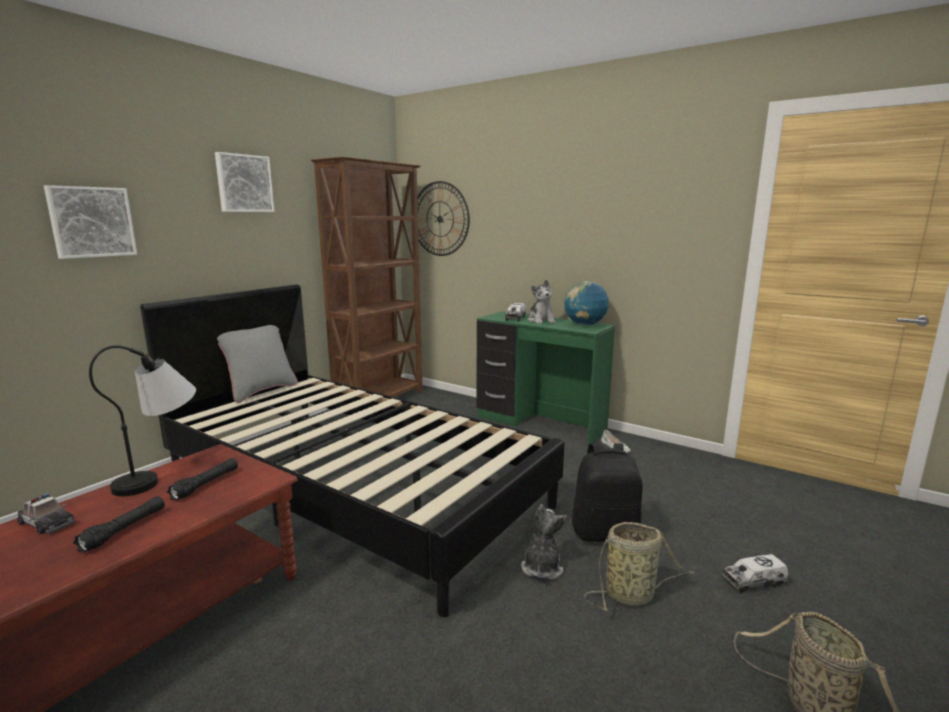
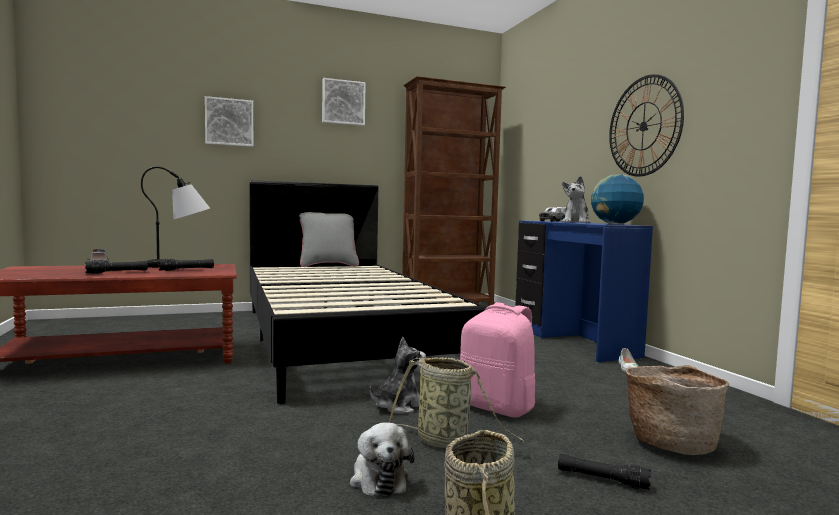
camera: 35 degrees right, 10 degrees down
(440, 219) = (523, 136): wall clock -> wall clock (643, 126)
(539, 424) = (571, 341): green desk -> blue desk
(605, 533) = (498, 407): black backpack -> pink backpack
(654, 666) = (378, 478): none -> plush toy
(733, 523) = (670, 443): none -> basket
(754, 582) = (602, 480): toy truck -> black flashlight

